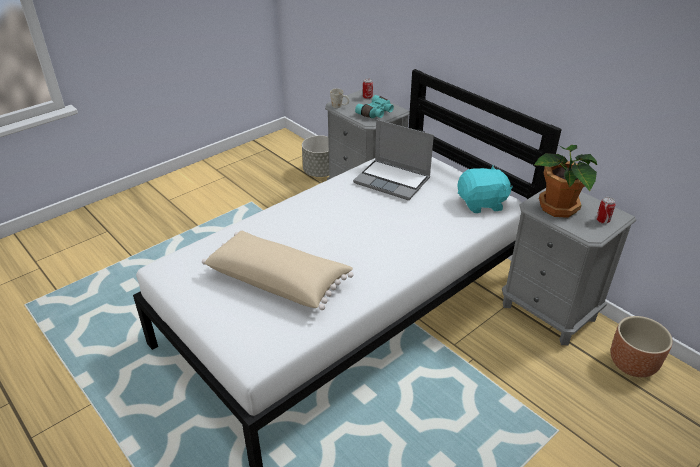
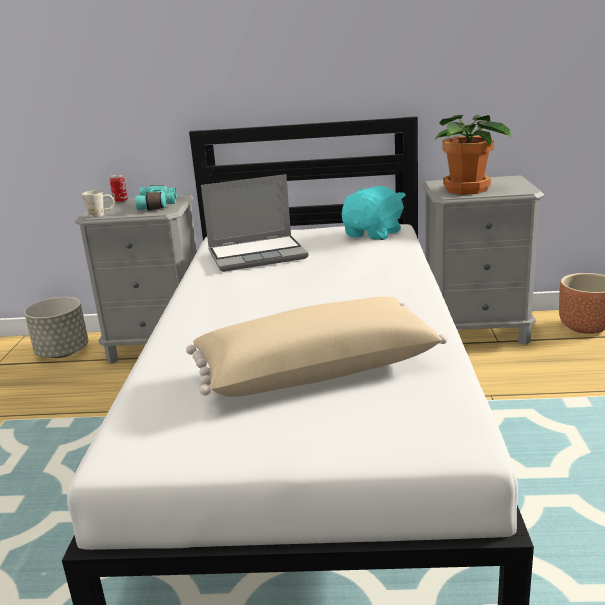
camera: 45 degrees left, 15 degrees down
(602, 220) = (511, 183): can -> none

